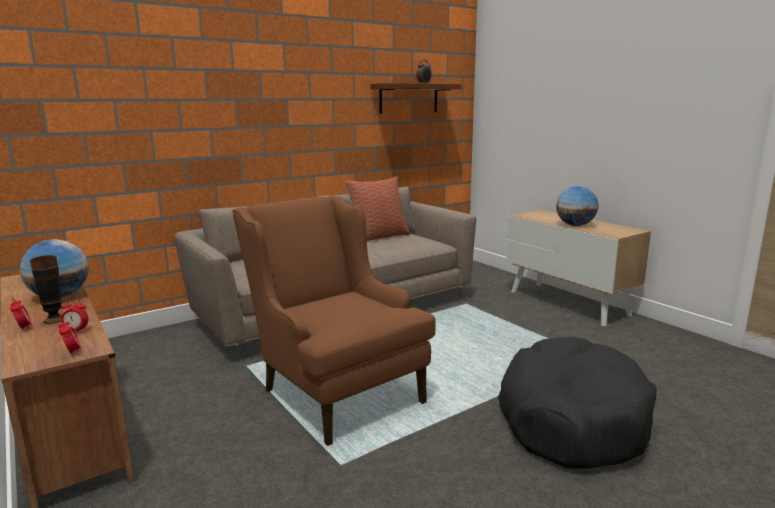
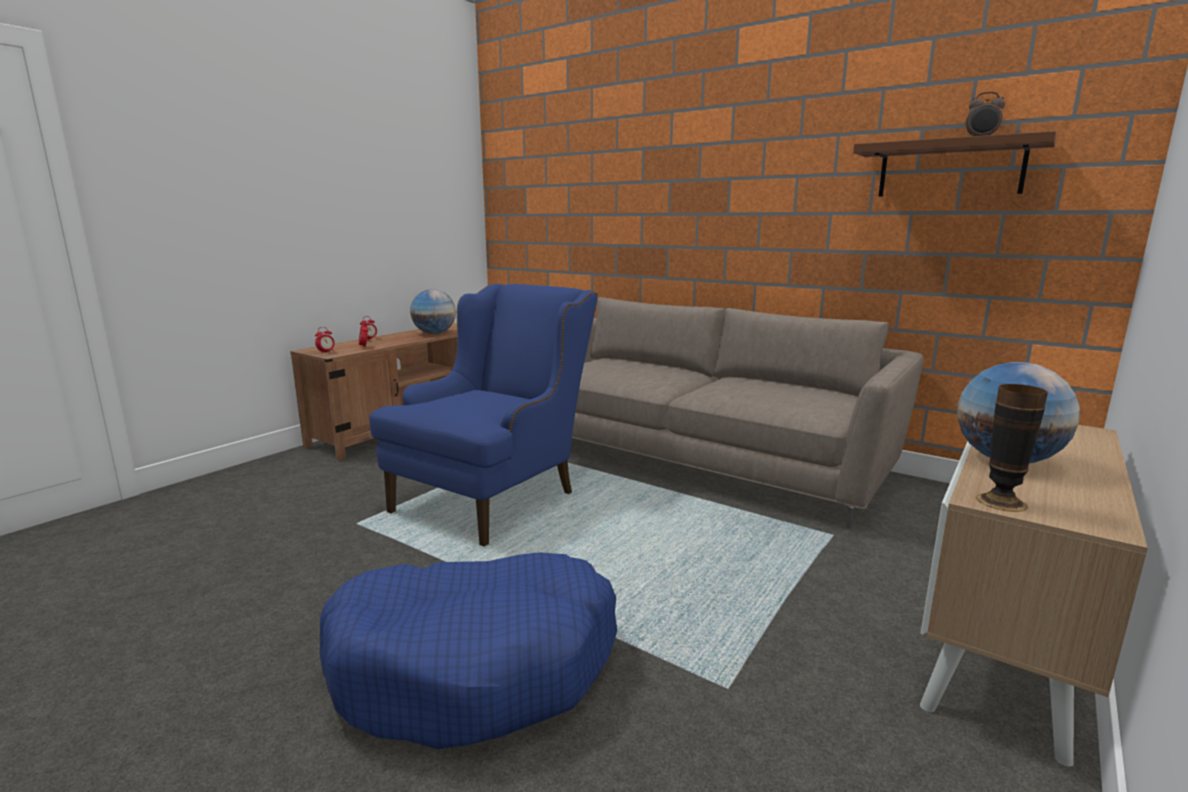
camera: 70 degrees right, 0 degrees up
(55, 321) = (383, 341): vase -> vase (1001, 502)
(334, 389) = (496, 495): brown armchair -> blue armchair
(378, 237) = (792, 385): pillow -> none
(571, 418) = (476, 664): black dog bed -> blue dog bed

